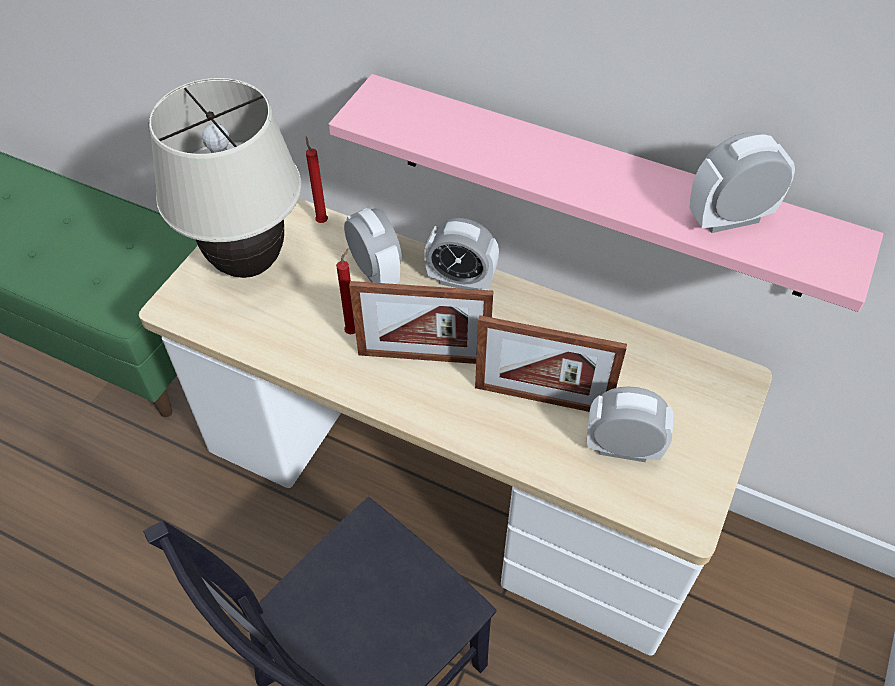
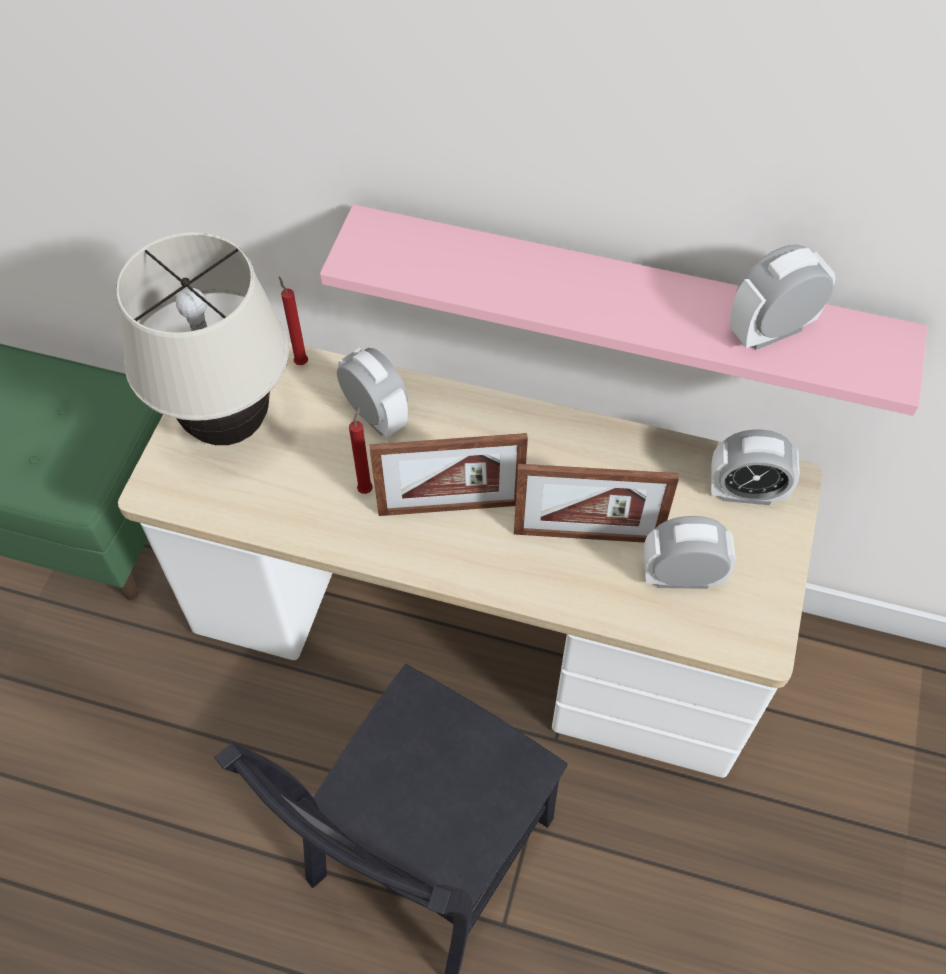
camera: 10 degrees left, 5 degrees up
(461, 280) = (473, 412): alarm clock -> alarm clock (745, 492)

